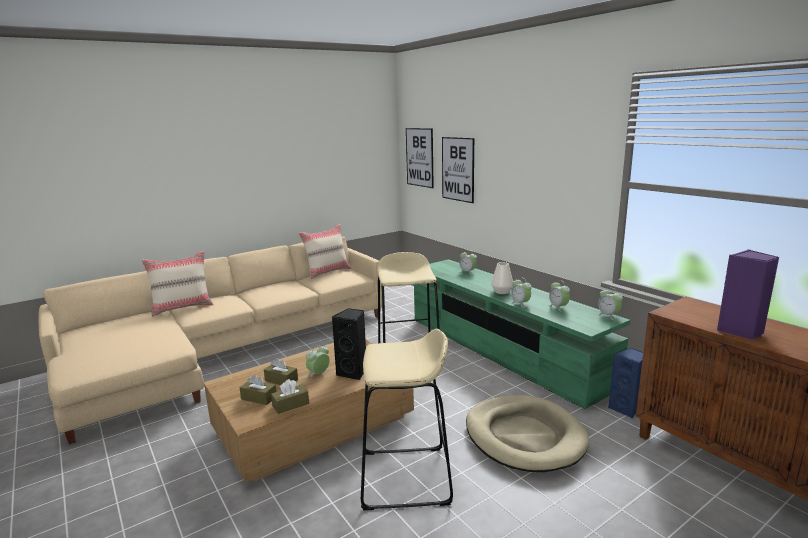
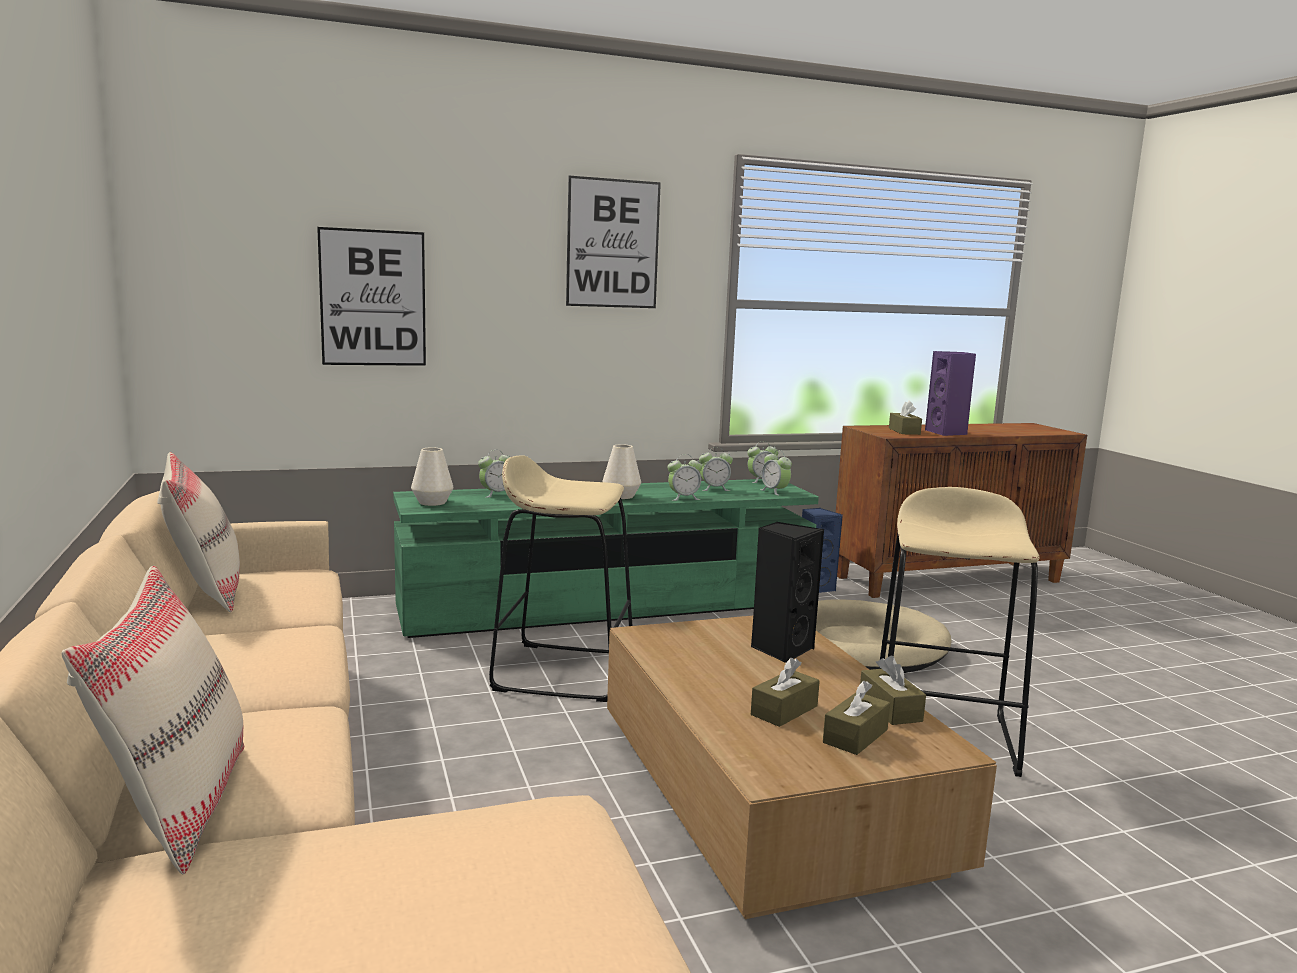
camera: 75 degrees left, 5 degrees down
(318, 374) = (772, 676): alarm clock -> alarm clock (774, 491)
(419, 157) = (223, 275): picture -> picture (612, 244)
(437, 267) = (432, 502): none -> white vase
(705, 316) = (904, 431): none -> brown tissue box

